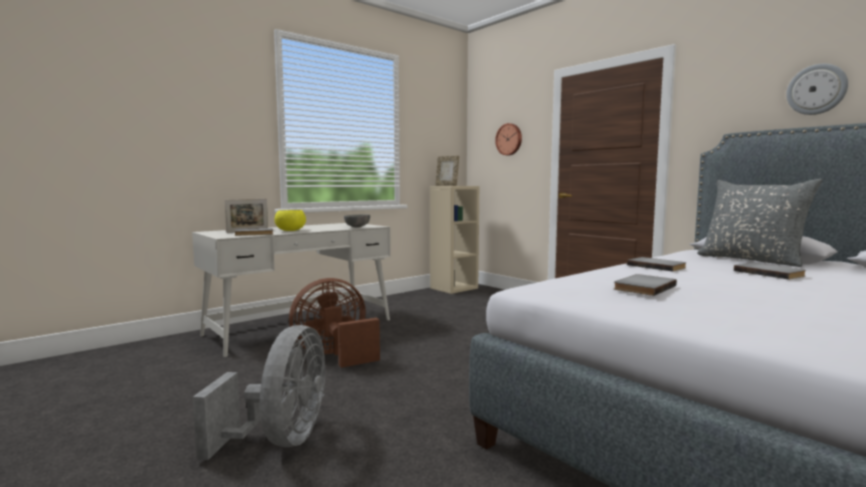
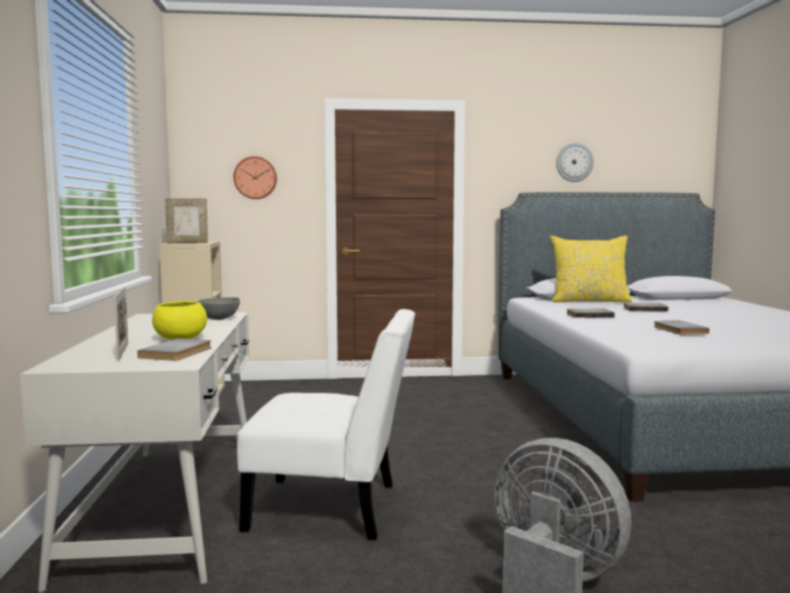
camera: 55 degrees left, 0 degrees up
(335, 355) = (333, 508): brown fan -> white chair
(751, 260) = (589, 301): grey pillow -> yellow pillow

